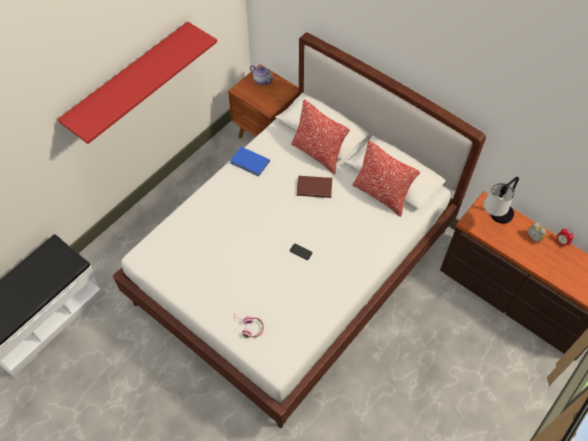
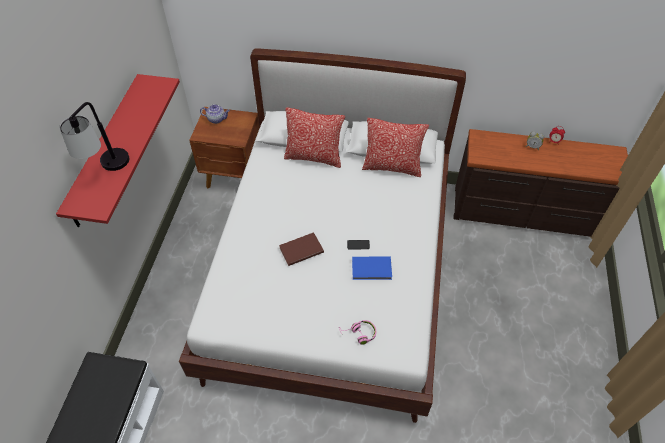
camera: 30 degrees left, 5 degrees down
(250, 163) = (257, 190): blue book -> blue book (372, 269)
(314, 187) = (330, 185): brown book -> brown book (300, 249)
(494, 220) = (494, 147): table lamp -> table lamp (108, 170)

